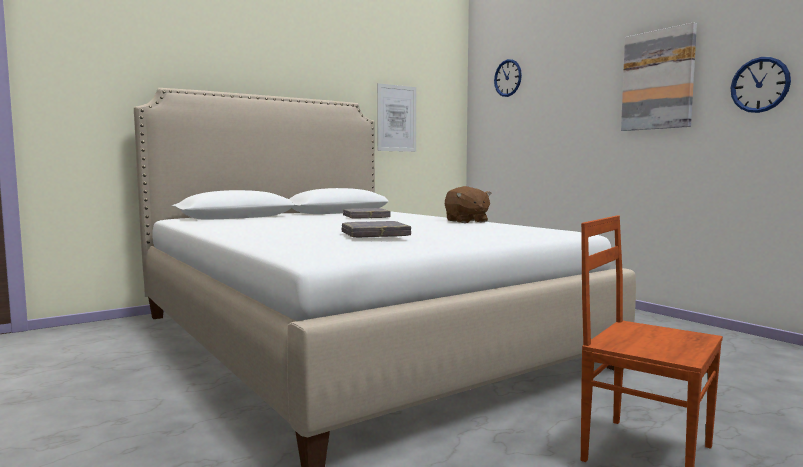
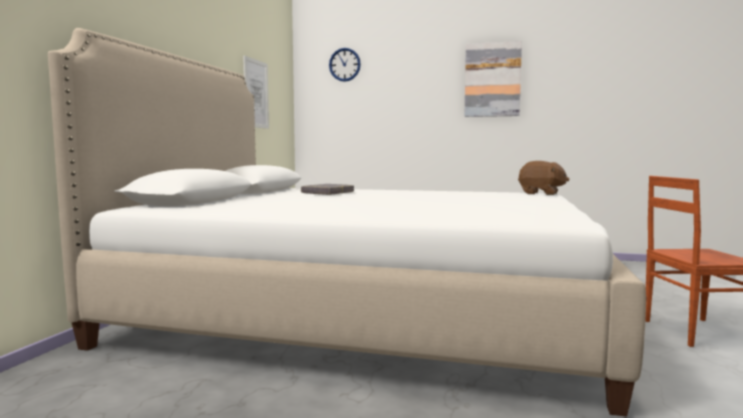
camera: 40 degrees left, 0 degrees up
(375, 235) = (488, 203): grey book -> none
(466, 221) = (429, 191): brown plush toy -> brown plush toy (541, 193)
(760, 85) = (567, 90): wall clock -> none

